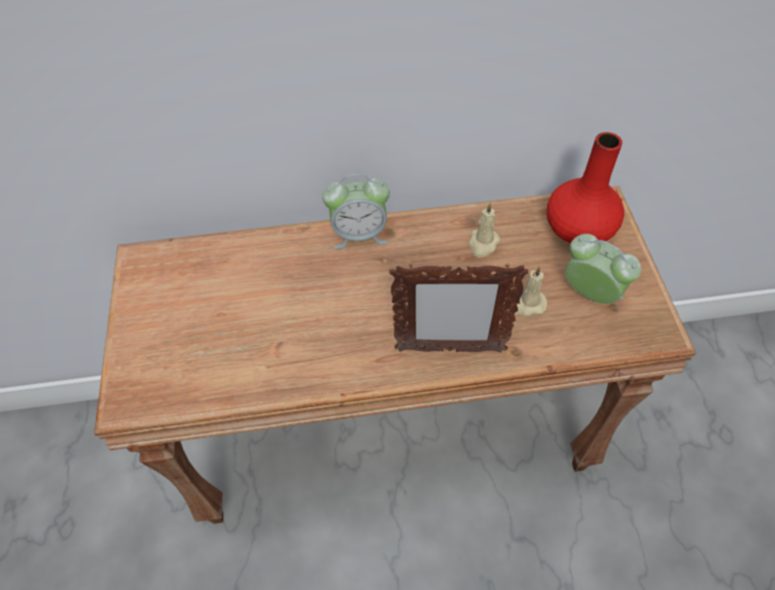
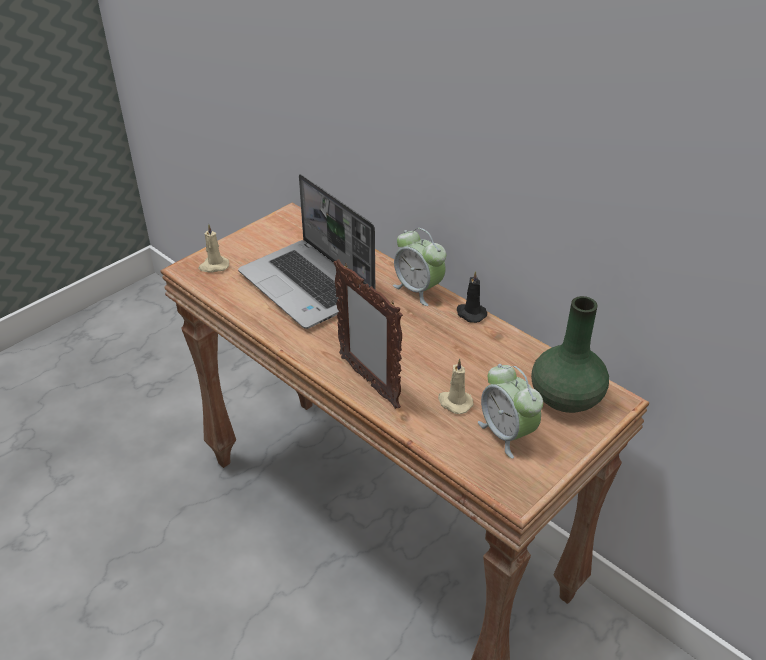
camera: 50 degrees right, 15 degrees down
(268, 312) = (308, 285): none -> laptop
(425, 220) = (470, 313): none -> black candle
(483, 244) = (484, 352): beige candle -> beige candle (213, 266)
(579, 230) = (566, 398): red vase -> green vase
(590, 294) = (507, 433): alarm clock -> alarm clock turned 150 degrees clockwise

